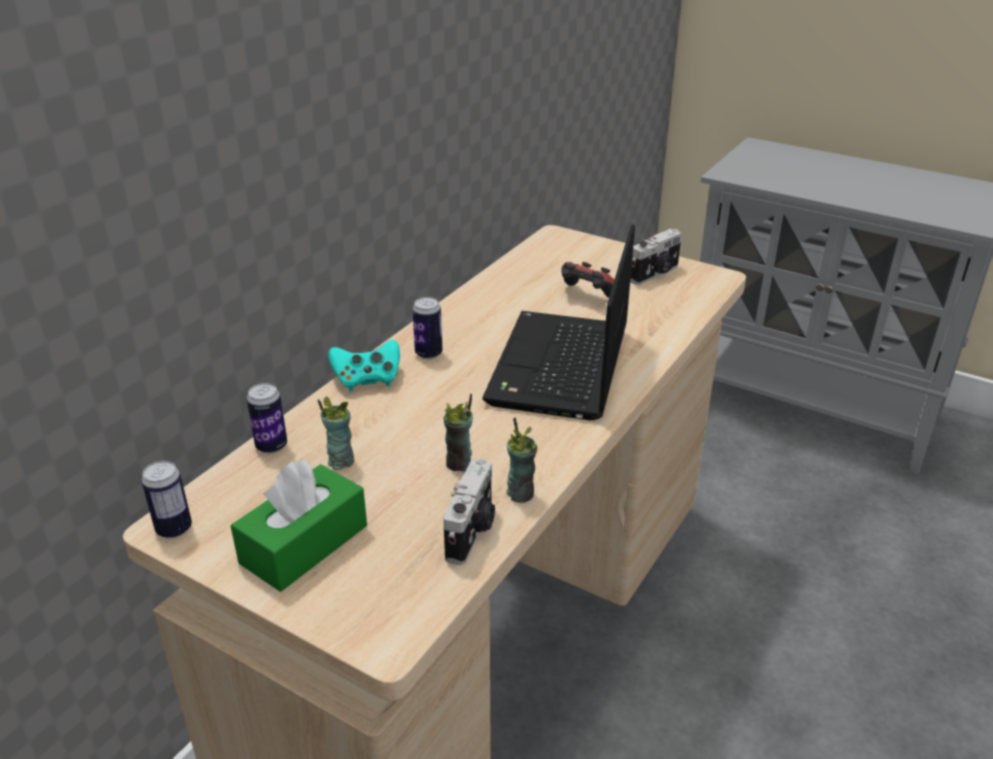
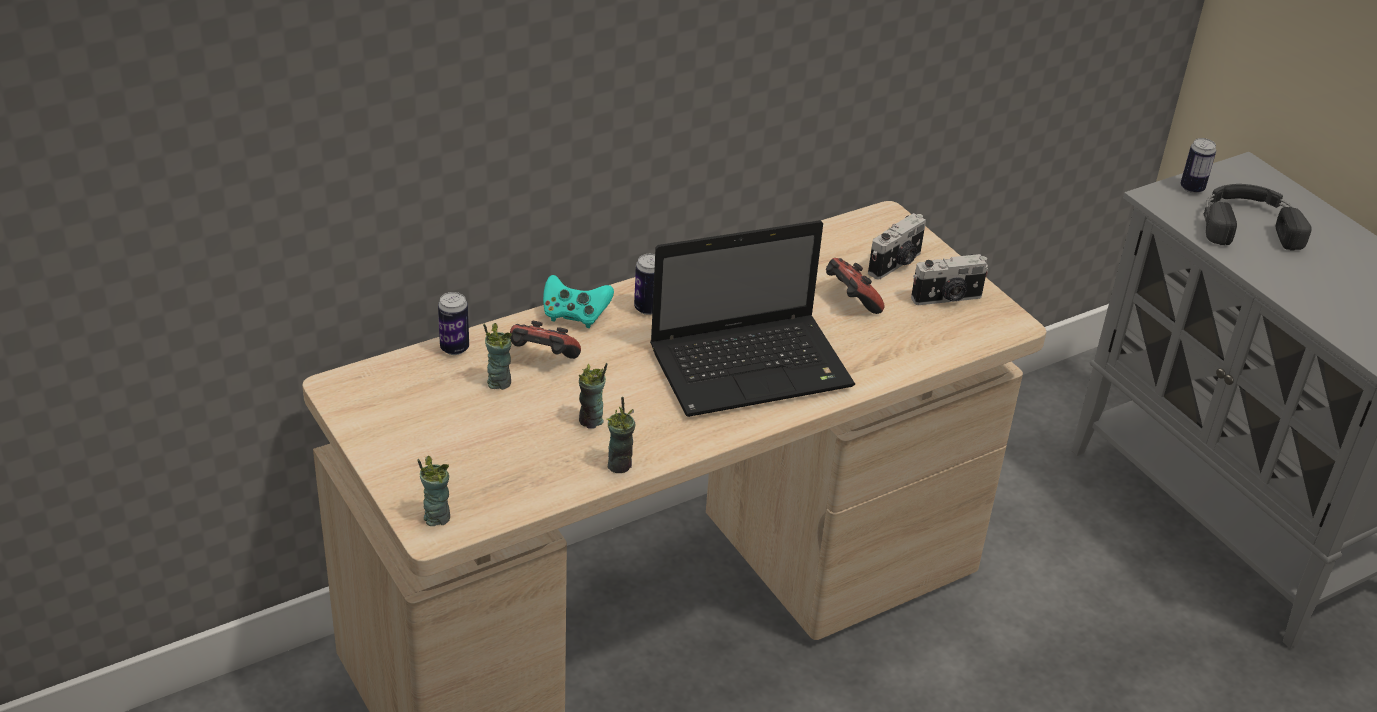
camera: 25 degrees right, 5 degrees up
(174, 529) = (341, 390): can -> can (1192, 188)
(304, 544) = (425, 439): green tissue box -> none
(367, 426) = (542, 359): none -> game controller
(378, 622) = (436, 517): none -> cup
(472, 531) = (556, 479): camera -> camera (896, 264)
(560, 369) = (754, 367): laptop -> laptop turned 150 degrees counterclockwise
(796, 173) = (1247, 224): none -> black headphones

